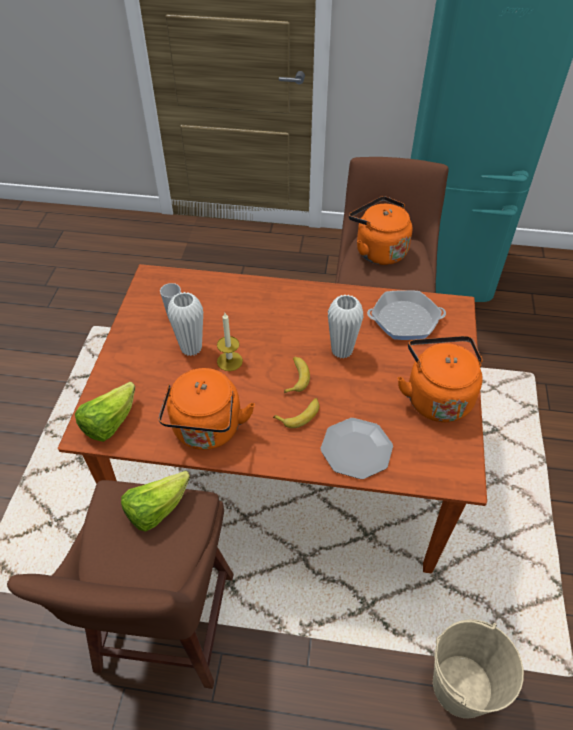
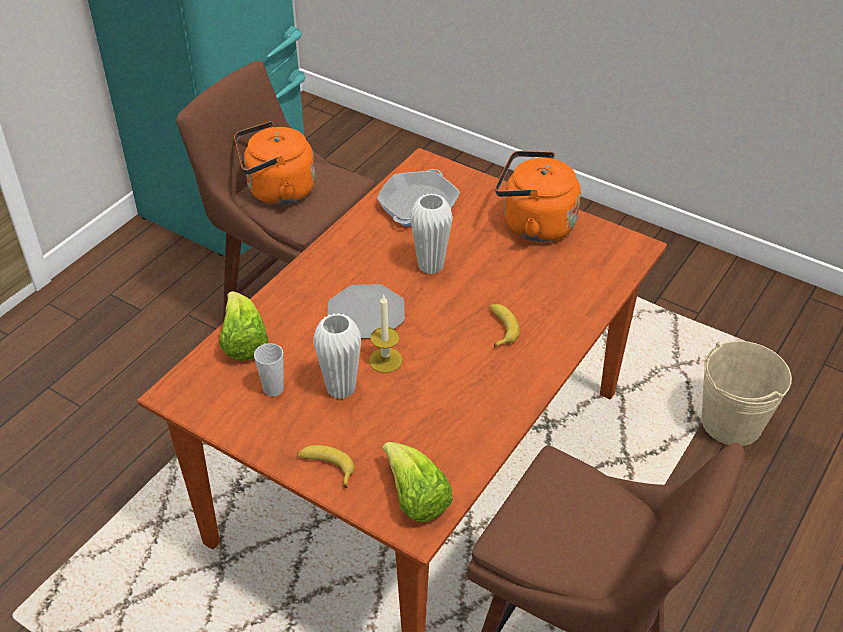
camera: 65 degrees left, 5 degrees down
(156, 509) = (545, 501): lettuce -> lettuce (244, 342)
(207, 431) = (479, 410): orange kettle -> none
(296, 377) = (445, 313): banana -> banana (326, 467)
(356, 449) = (567, 302): plate -> plate (366, 313)

